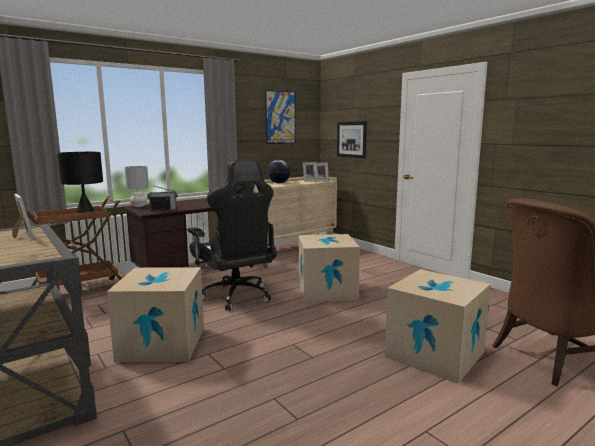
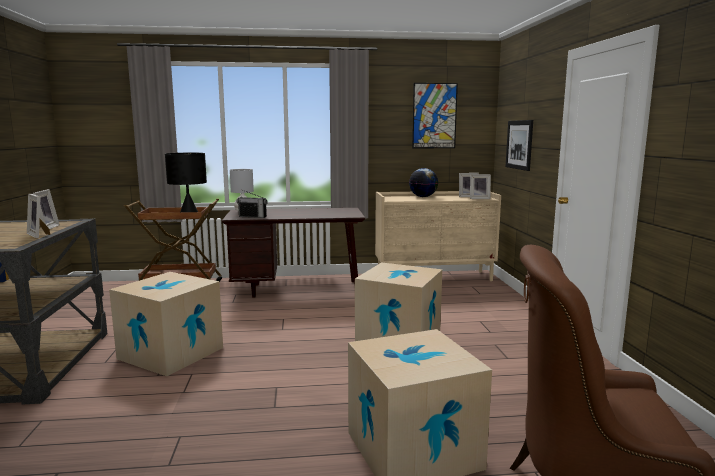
camera: 30 degrees right, 0 degrees up
(44, 243) = (39, 235): none -> picture frame
(234, 295) = (297, 320): black office chair -> none

